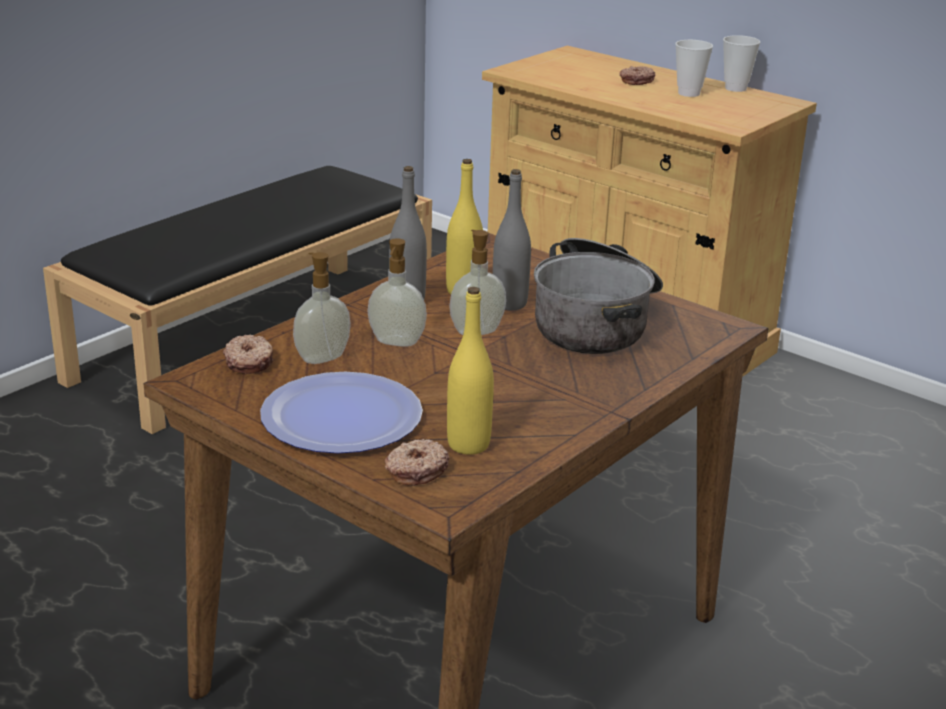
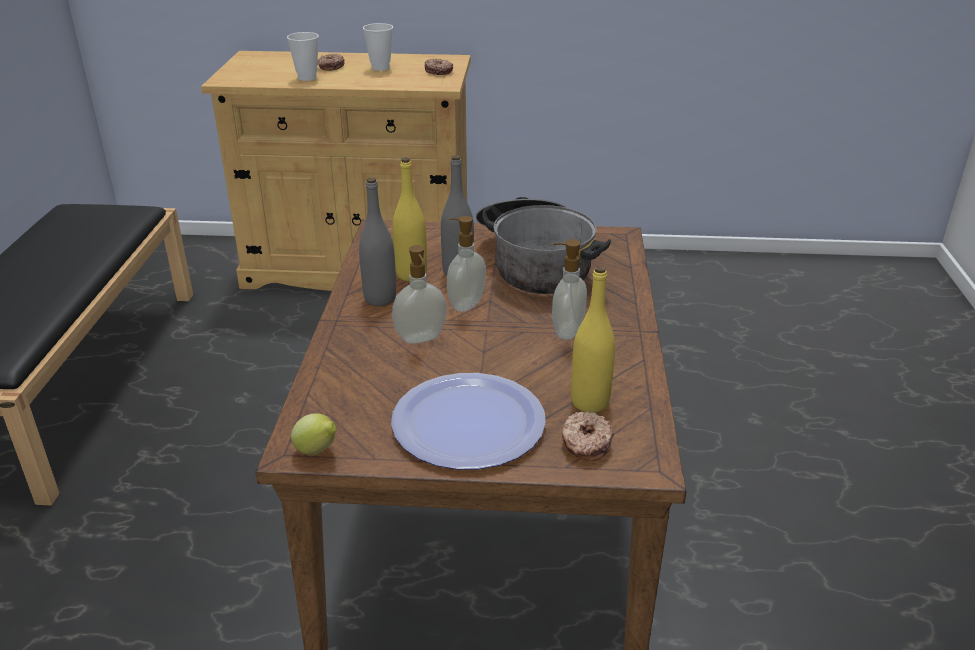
camera: 35 degrees left, 5 degrees up
(201, 388) = (317, 451): none -> lemon
(250, 362) = (327, 407): donut -> donut (438, 71)
(321, 357) = (381, 377): soap dispenser -> soap dispenser (566, 331)
(735, 88) = (406, 56): cup -> cup (307, 78)

